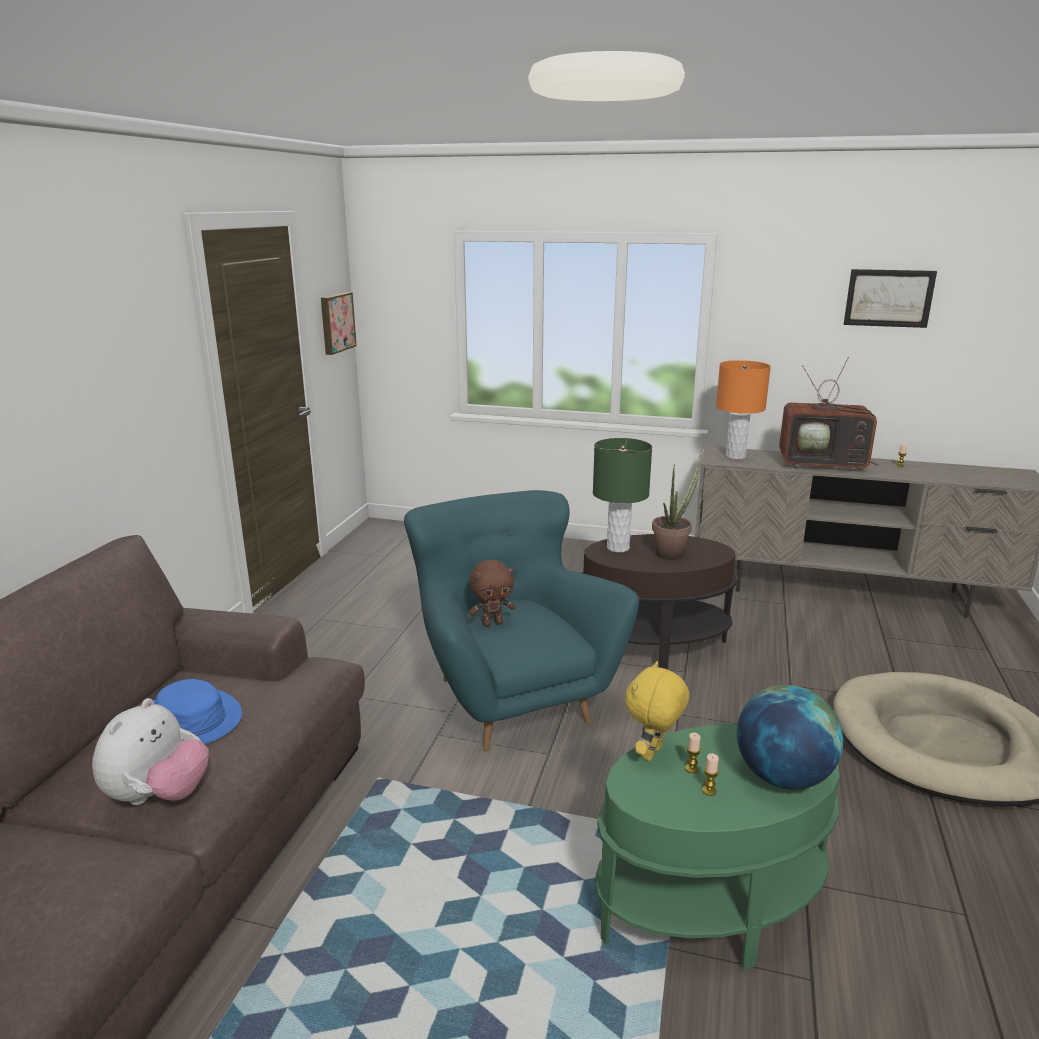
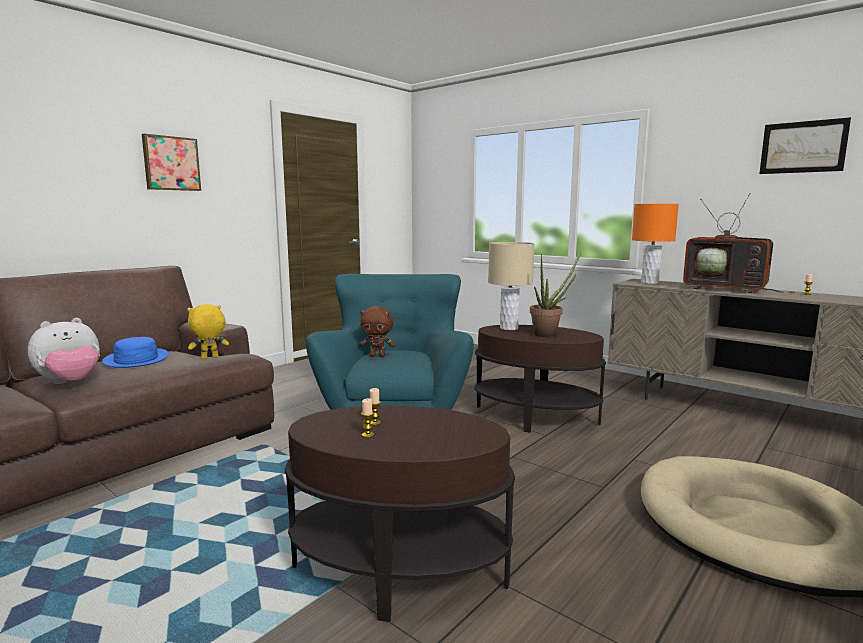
camera: 25 degrees right, 10 degrees down
(336, 322) = (394, 193): picture -> picture (171, 163)
(618, 548) = (509, 328): green table lamp -> beige table lamp
(653, 754) = (360, 411): yellow plush toy -> yellow plush toy (209, 358)
(709, 906) = (399, 572): green side table -> brown side table
(782, 777) = (440, 440): globe -> none

